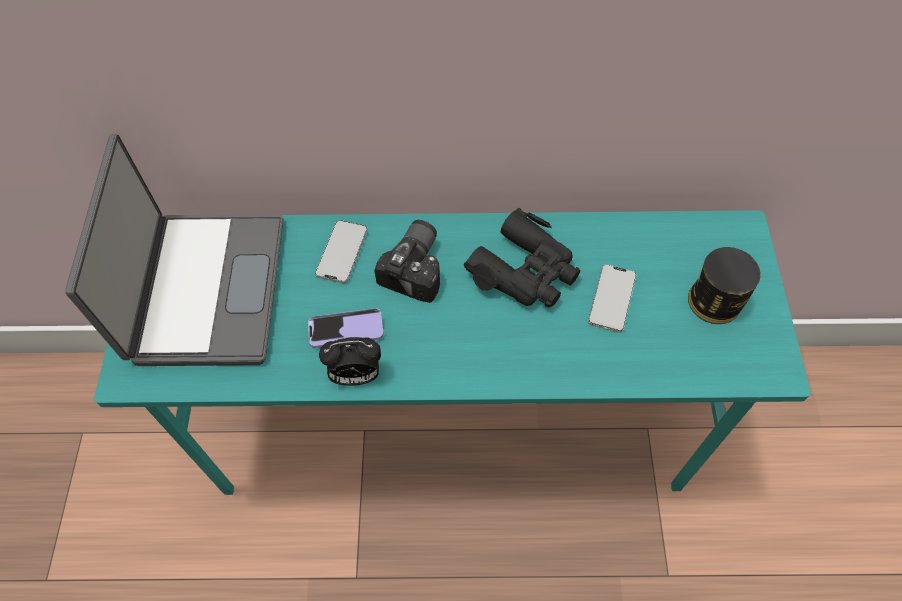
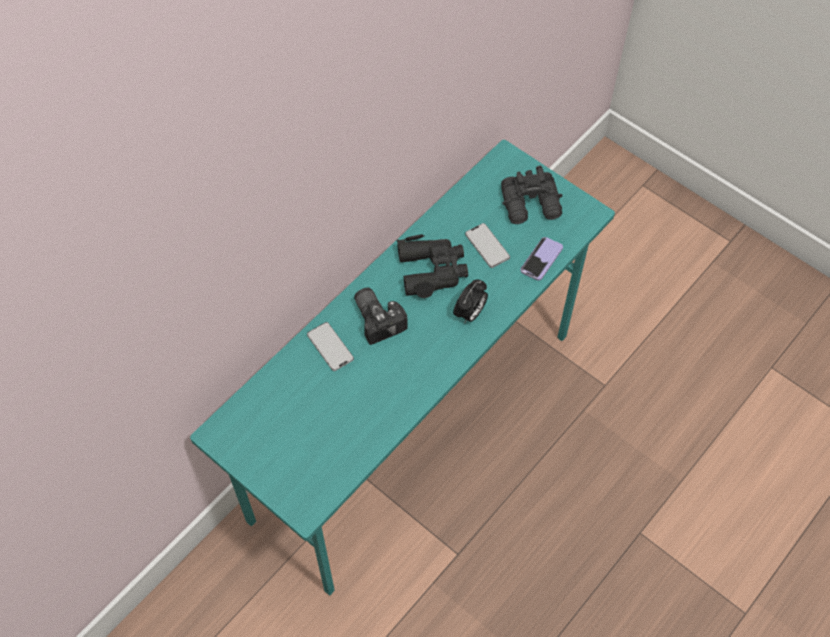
camera: 50 degrees left, 0 degrees up
(205, 289) = (284, 433): laptop -> none
(346, 329) = (383, 380): phone -> phone (541, 259)
(355, 375) = (417, 396): alarm clock -> alarm clock (470, 313)
(714, 301) = (532, 205): can -> black binoculars

